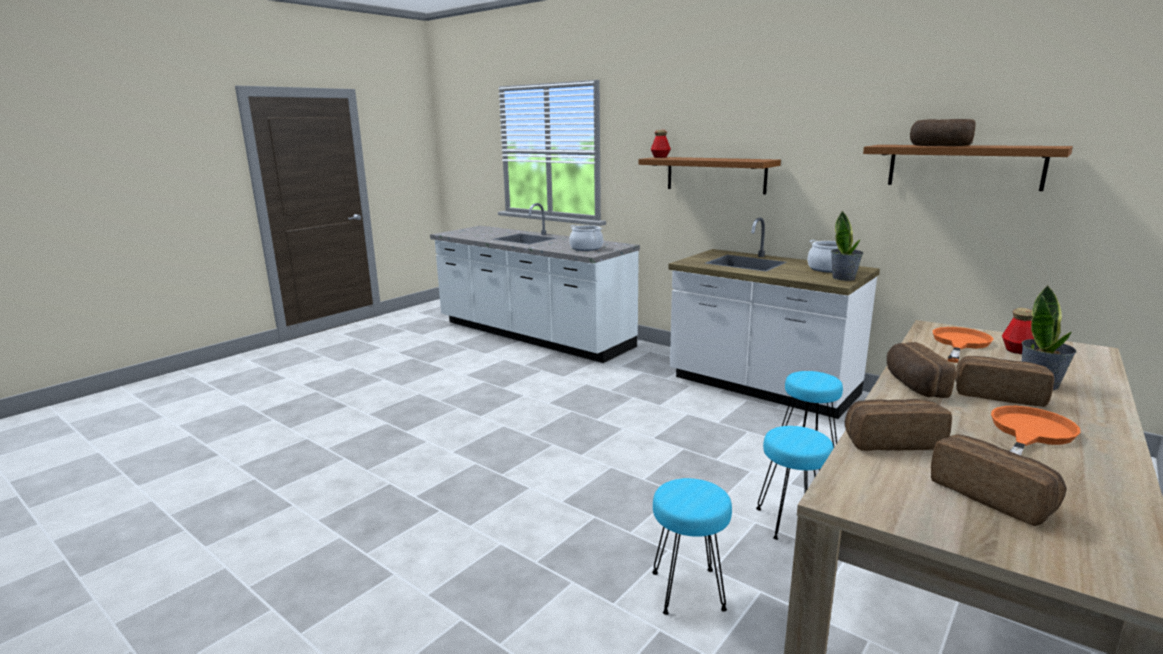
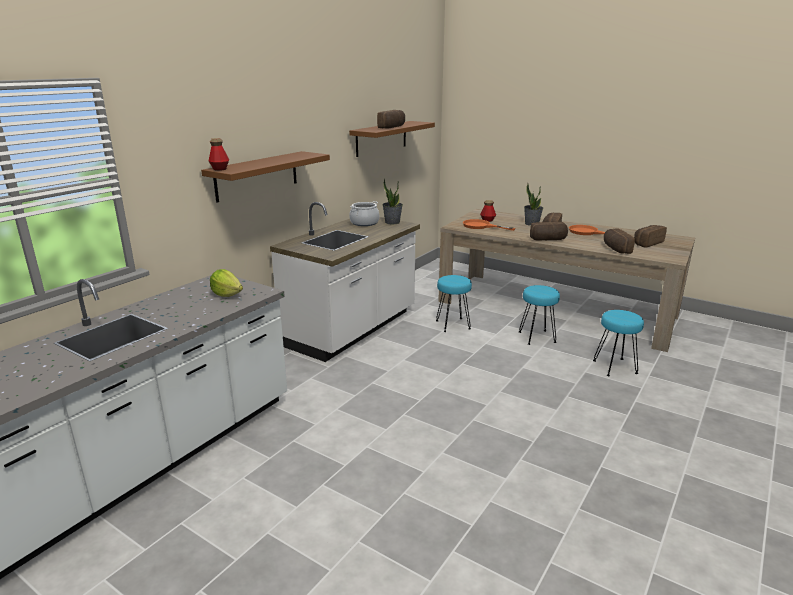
camera: 95 degrees left, 5 degrees up
(586, 248) = (227, 294): cooking pot -> lettuce

